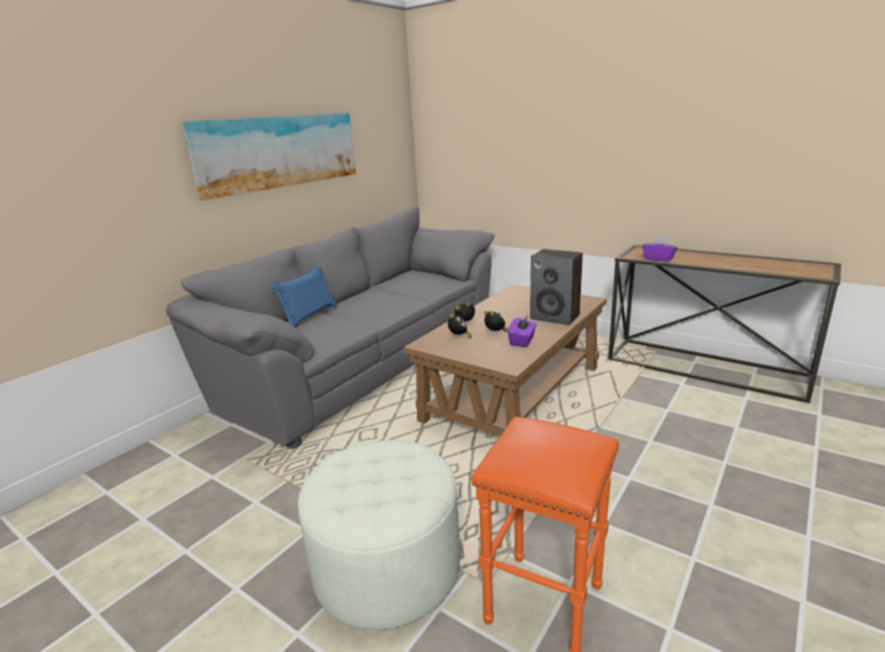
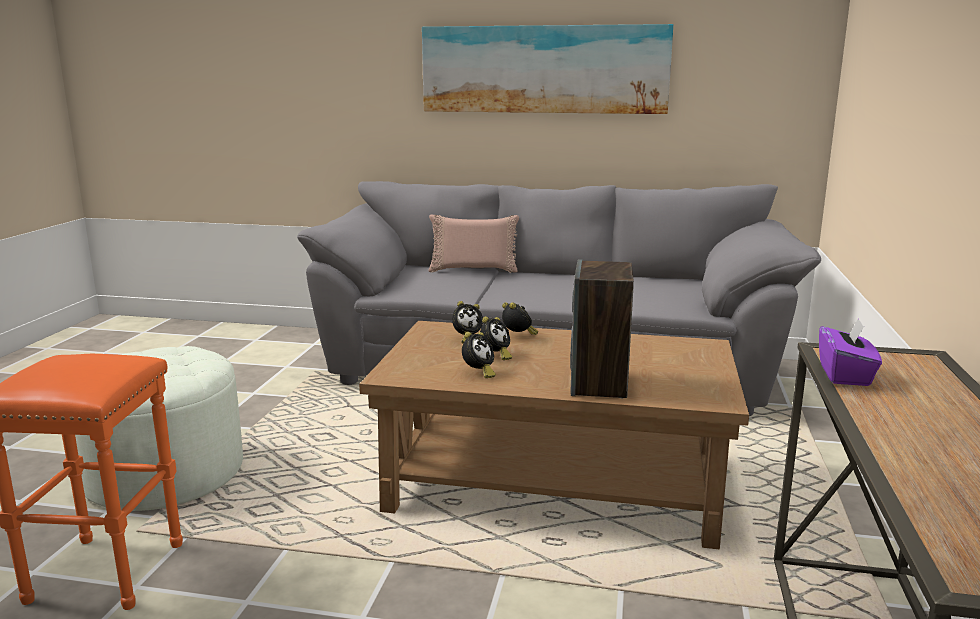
camera: 65 degrees right, 5 degrees down
(309, 316) = (473, 270): blue pillow -> beige pillow
(522, 341) = (478, 373): purple tissue box -> alarm clock

